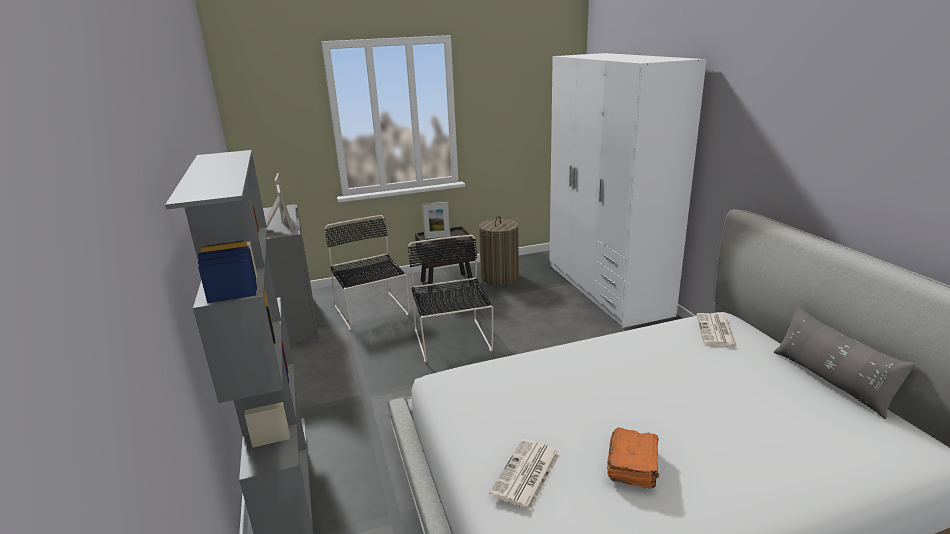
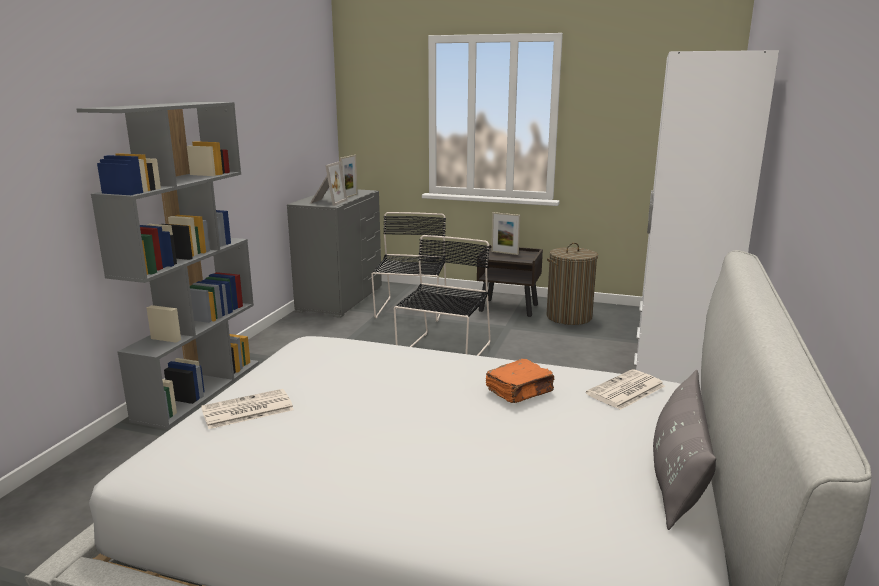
camera: 35 degrees right, 5 degrees down
(633, 466) = (327, 440): orange book -> orange book (520, 391)

